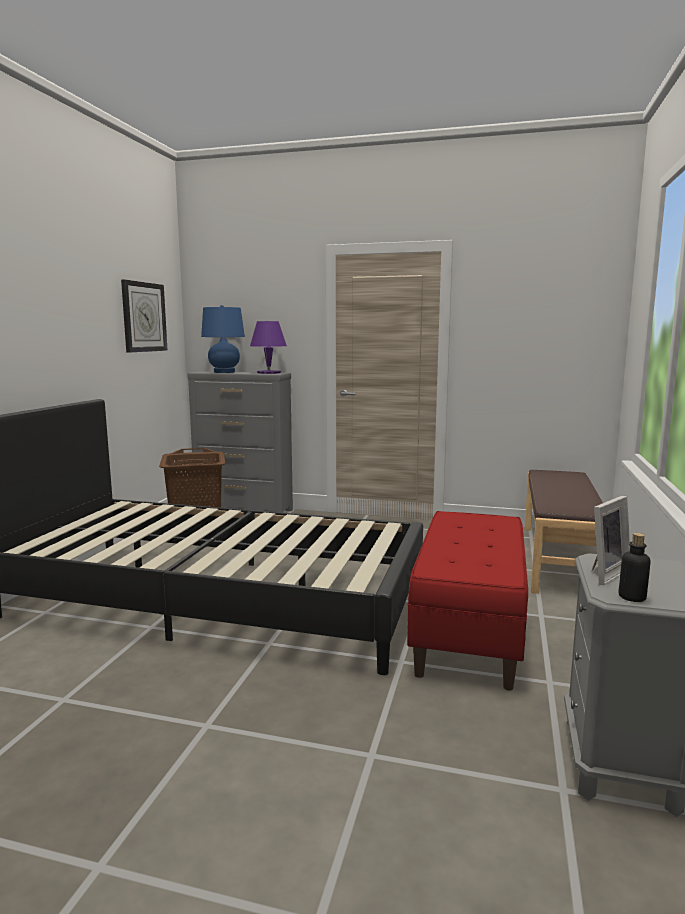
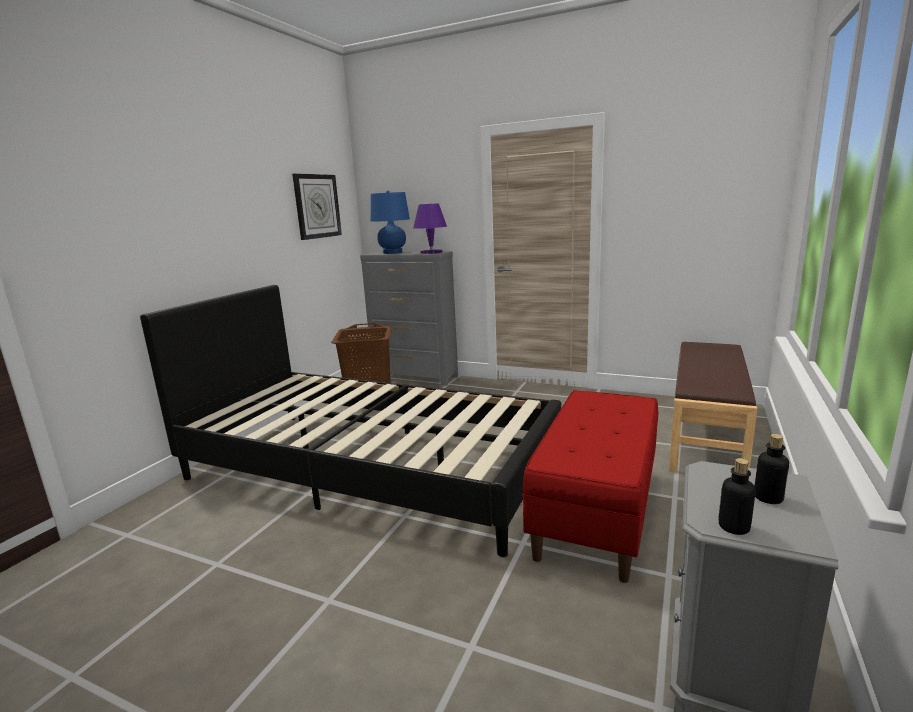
camera: 10 degrees right, 5 degrees up
(603, 573) = (710, 490): picture frame -> none
(653, 577) = (768, 498): none -> bottle

